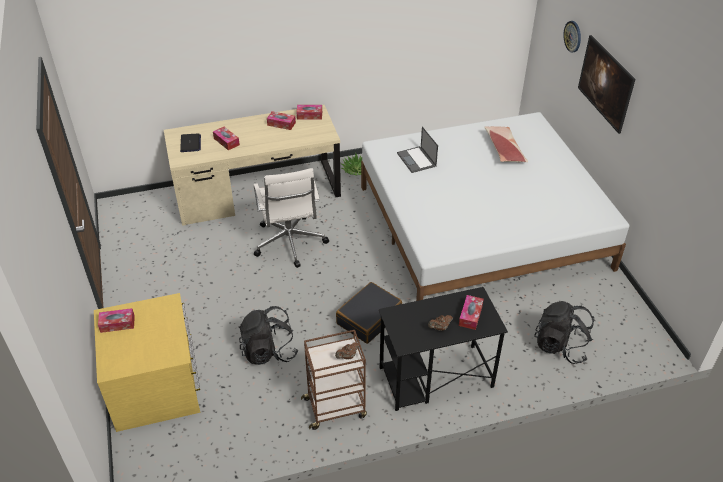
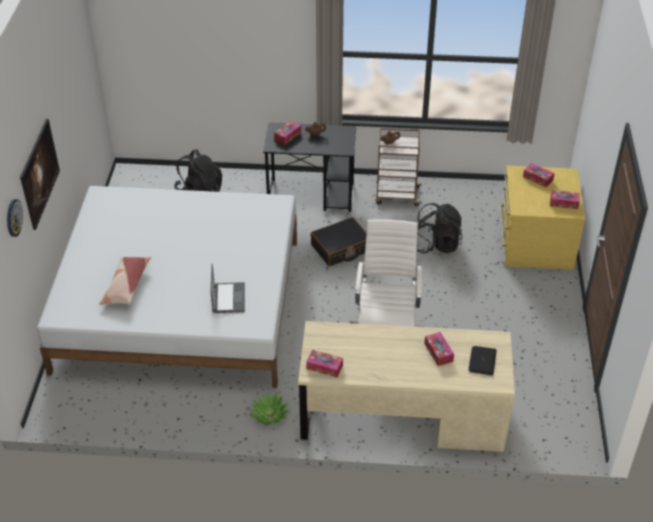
camera: 160 degrees left, 0 degrees up
(281, 124) = (364, 362): tissue box -> tissue box (538, 178)

